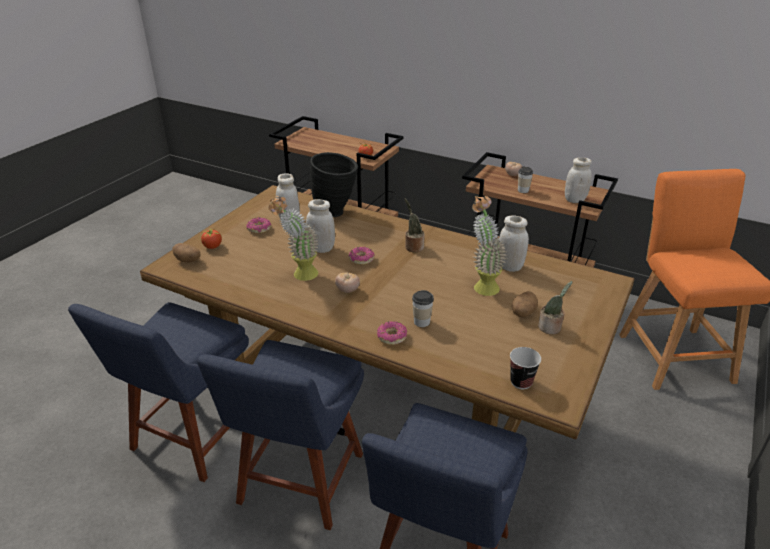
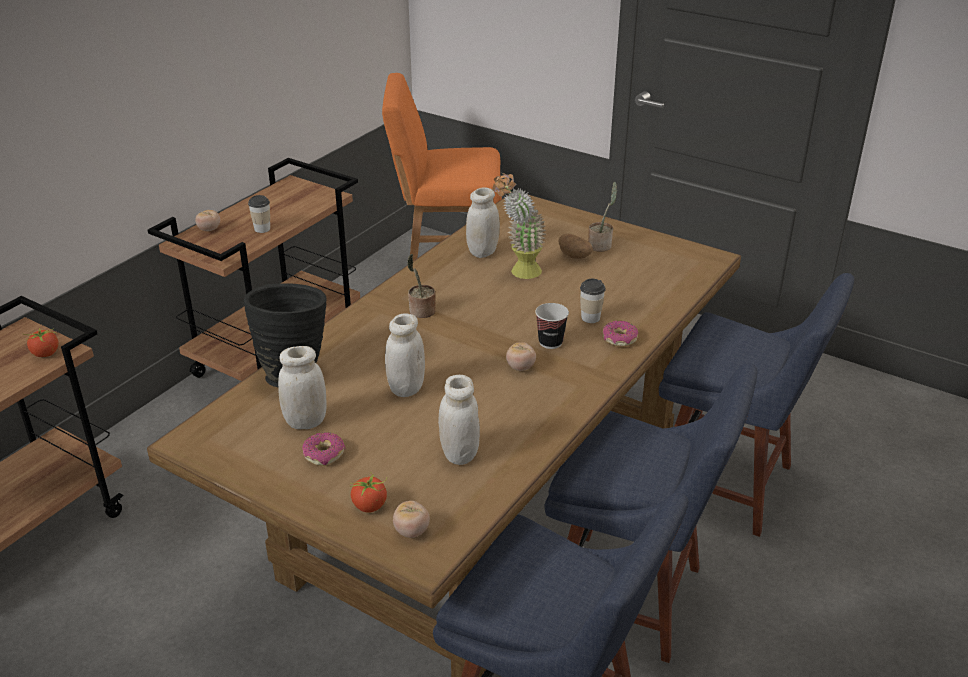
camera: 85 degrees left, 0 degrees up
(188, 260) = (411, 531): potato -> tomato
(299, 275) = (478, 408): potted plant -> none
(361, 259) = (444, 354): donut -> none
(521, 382) = (686, 272): cup -> cup (550, 342)
(574, 200) = (306, 200): white jar -> white jar (459, 454)

